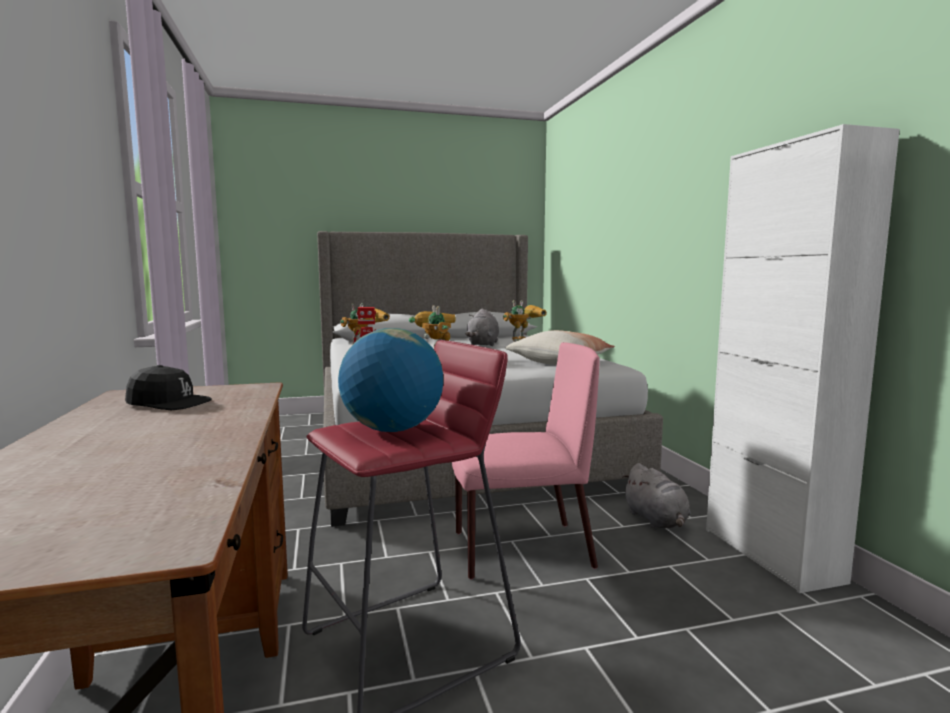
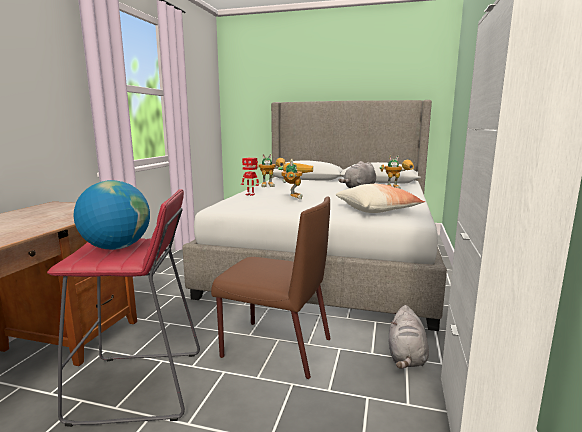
camera: 30 degrees right, 5 degrees up
(169, 403) = (49, 212): black cap -> none
(519, 550) = (275, 347): pink chair -> brown chair

